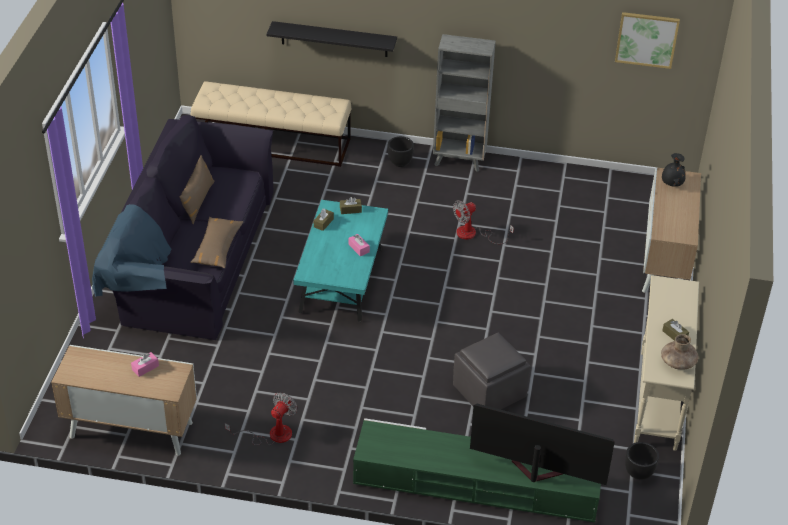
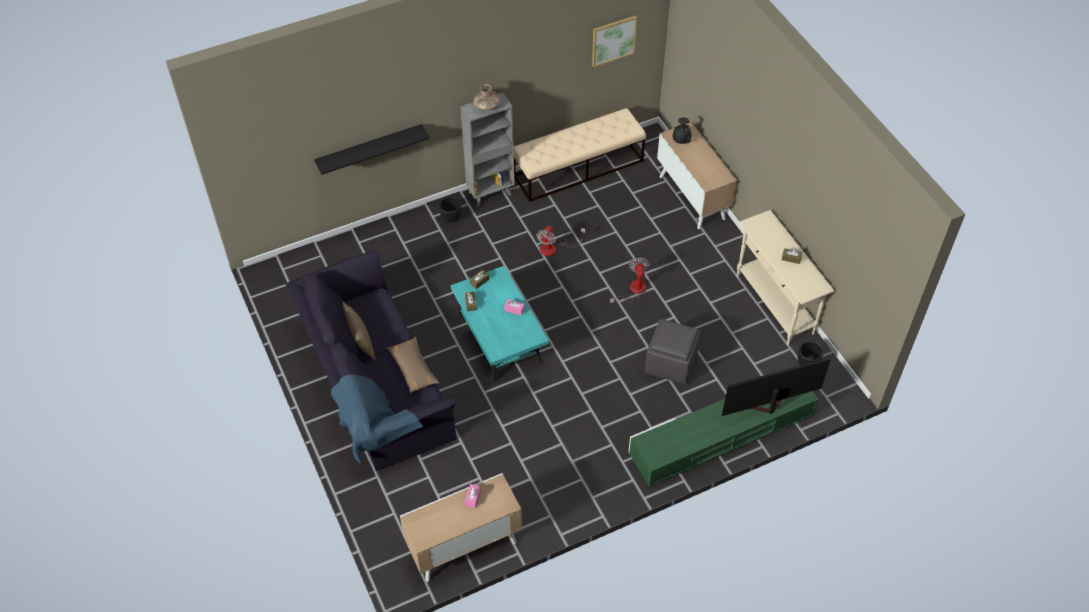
camera: 35 degrees left, 10 degrees up
(271, 435) = (563, 486): fan -> fan (633, 290)
(273, 143) = (342, 253): beige bench -> beige bench (578, 168)
(678, 362) = (810, 277): brown vase -> brown vase (487, 105)

